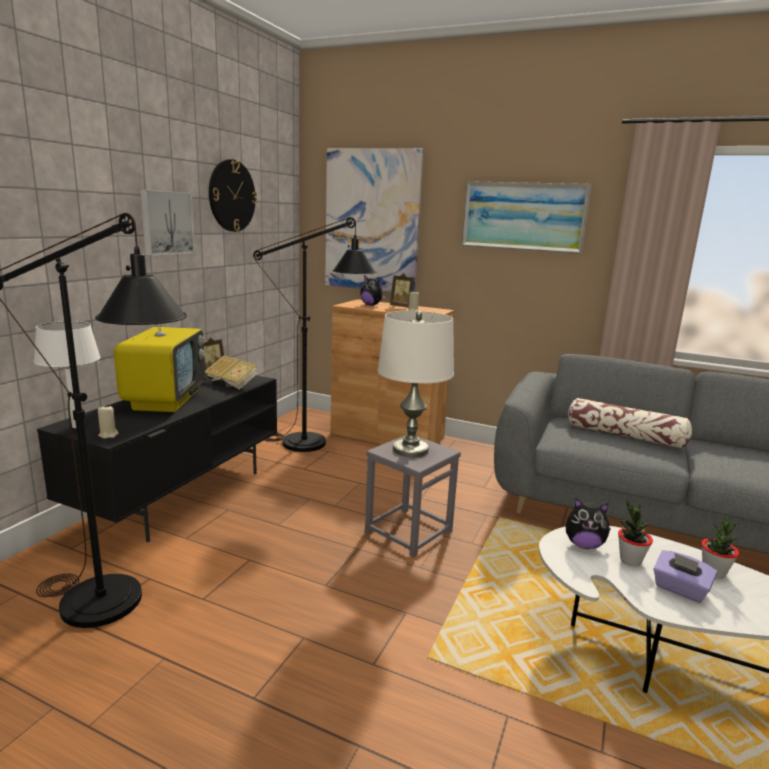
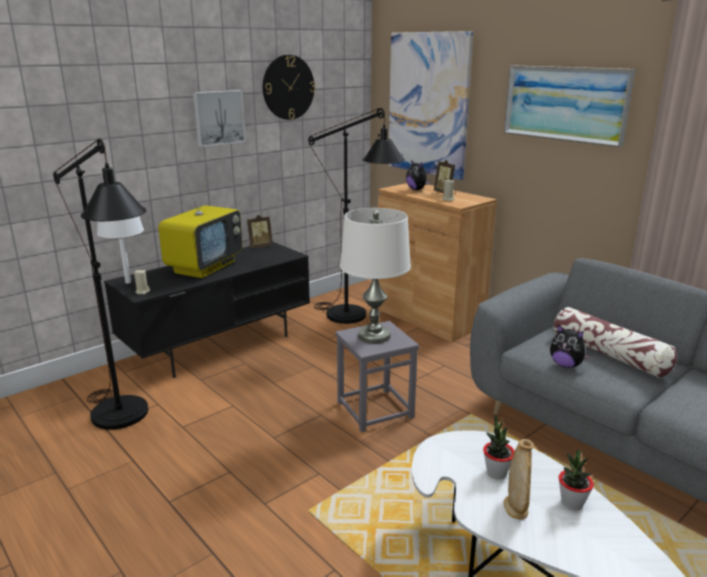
camera: 25 degrees right, 5 degrees up
(232, 383) = (268, 256): book -> none
(584, 545) = (465, 450): plush toy -> plush toy (566, 365)
(680, 589) = (515, 508): purple tissue box -> beige vase

